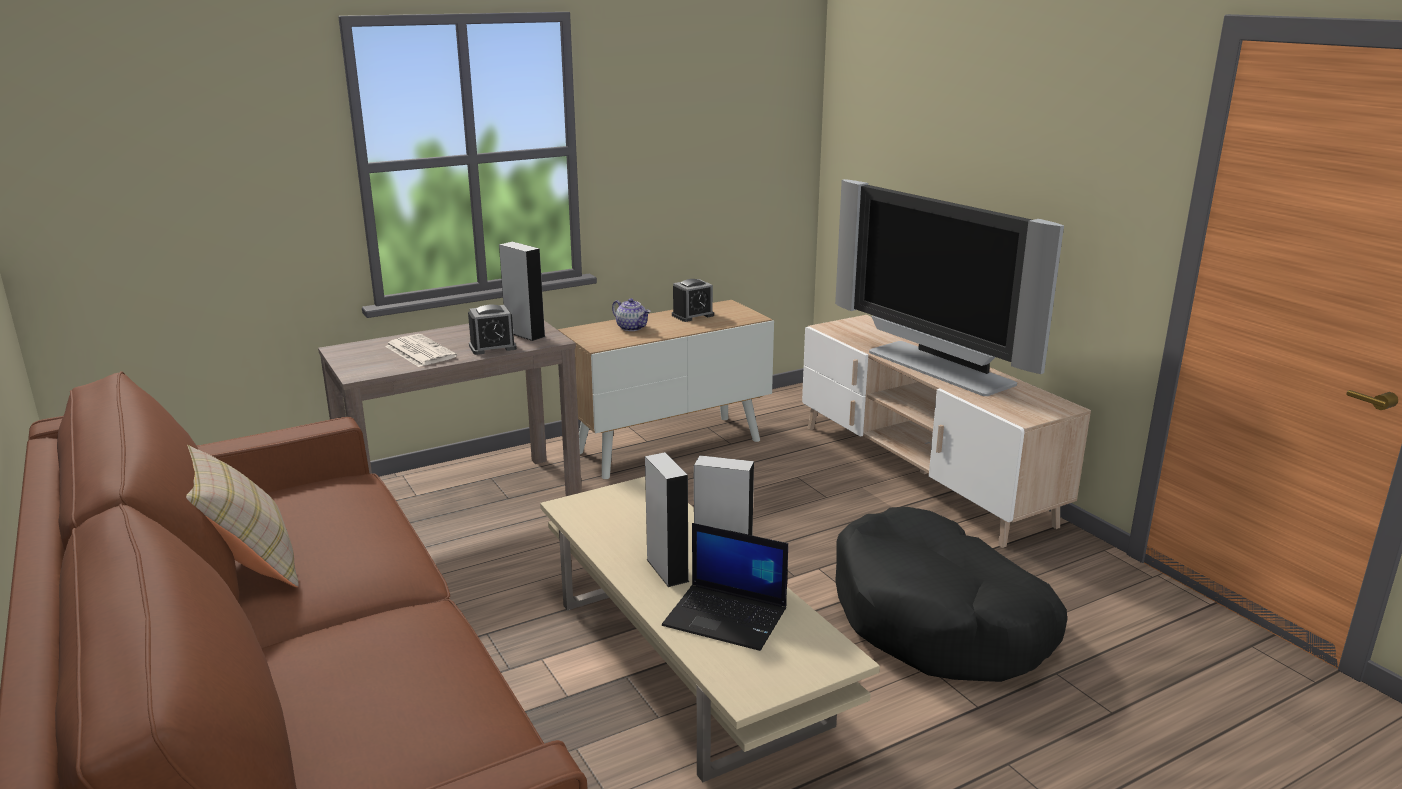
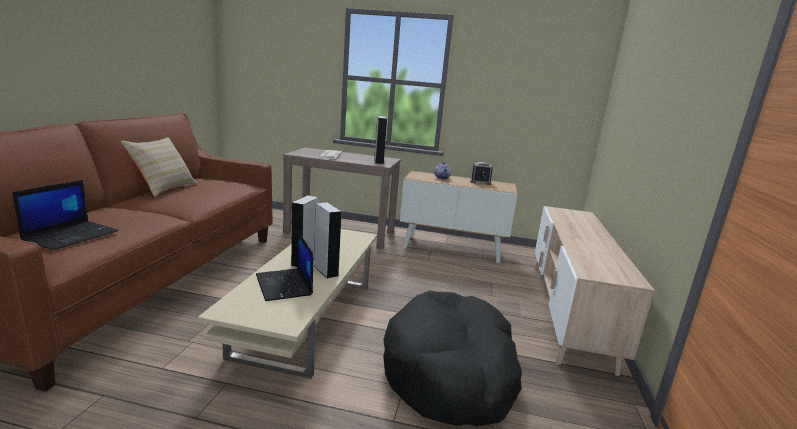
camera: 40 degrees right, 5 degrees down
(414, 723) = (72, 235): none -> laptop
(492, 347) = (356, 160): alarm clock -> none
(937, 369) = (582, 239): television -> none

